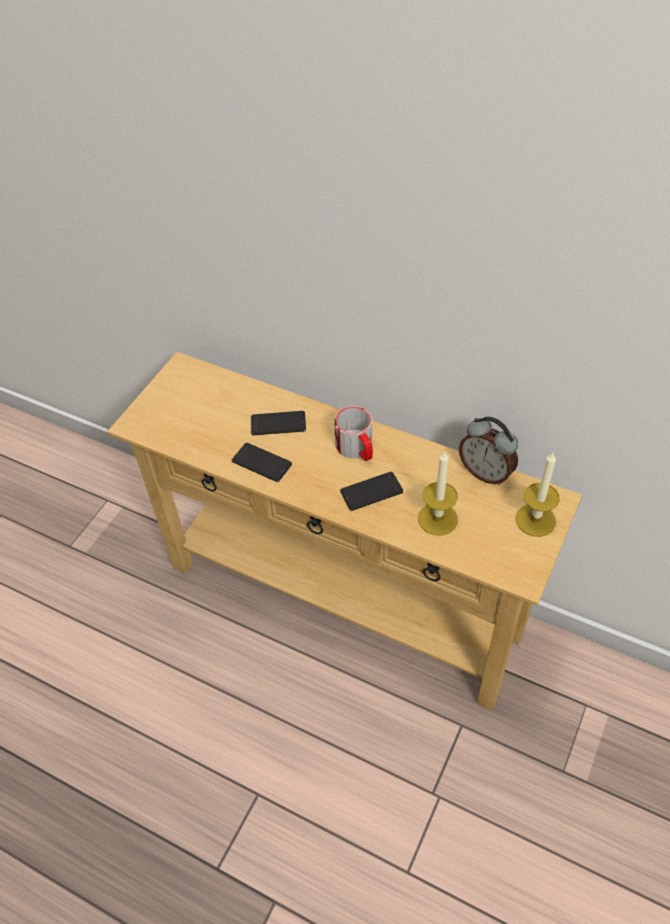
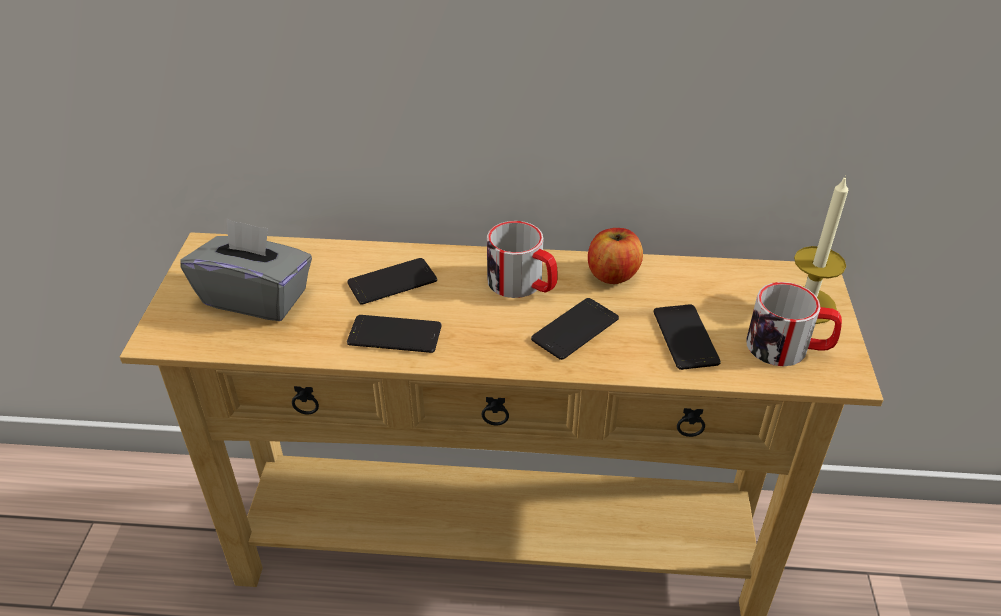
camera: 25 degrees left, 10 degrees down
(195, 412) = (256, 297): none -> grey tissue box
(419, 458) = (612, 274): none -> apple
(437, 519) = (685, 337): candle -> phone
(486, 472) = (708, 269): alarm clock -> none
(500, 547) = (788, 348): none -> mug

